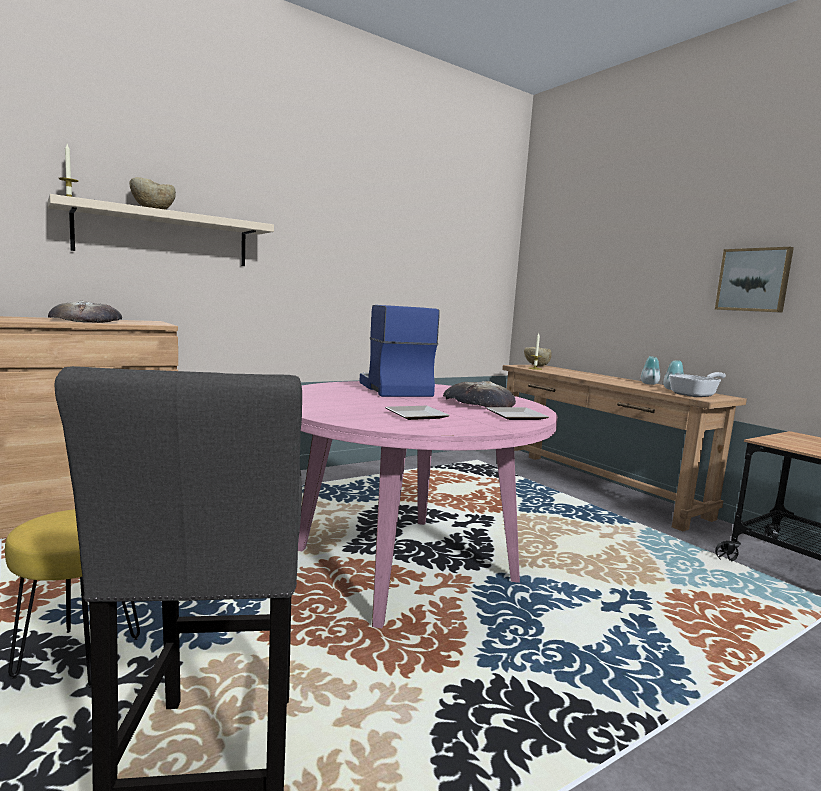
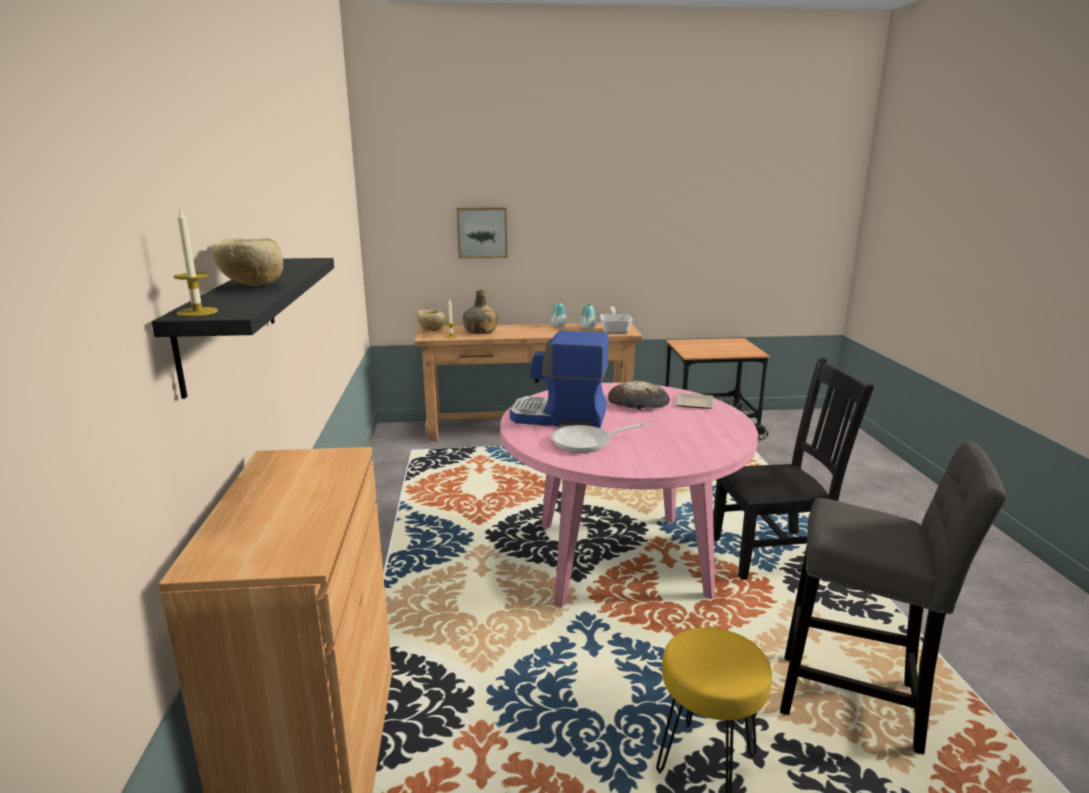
camera: 60 degrees left, 10 degrees up
(86, 320) = (285, 499): bread -> none
(164, 237) = (230, 318): beige shelf -> black shelf
(341, 395) = (587, 442): none -> frying pan
(415, 416) = (690, 434): plate -> none
(531, 667) = (774, 554): none -> black chair
(568, 372) = (480, 331): none -> green bottle
(754, 280) = (624, 231): picture -> picture (482, 232)

